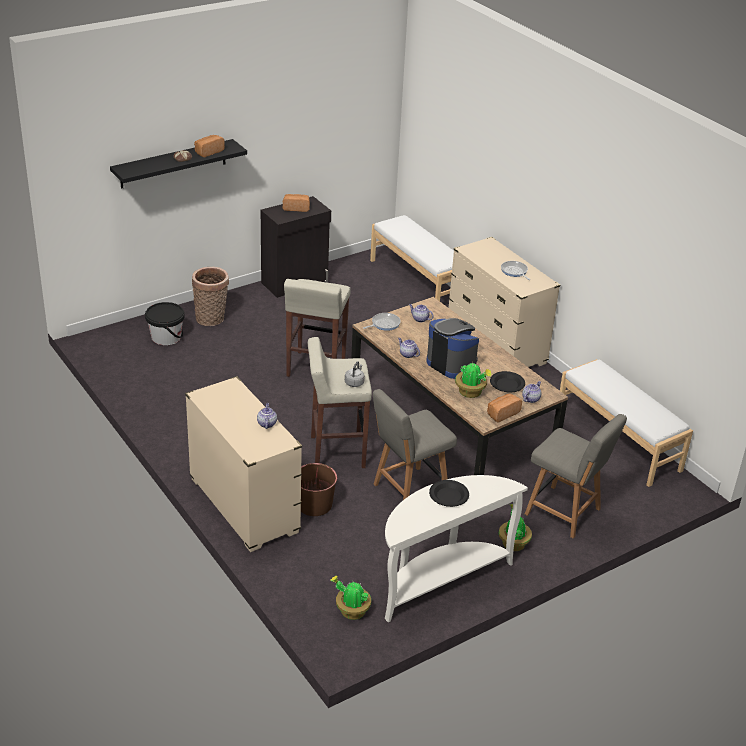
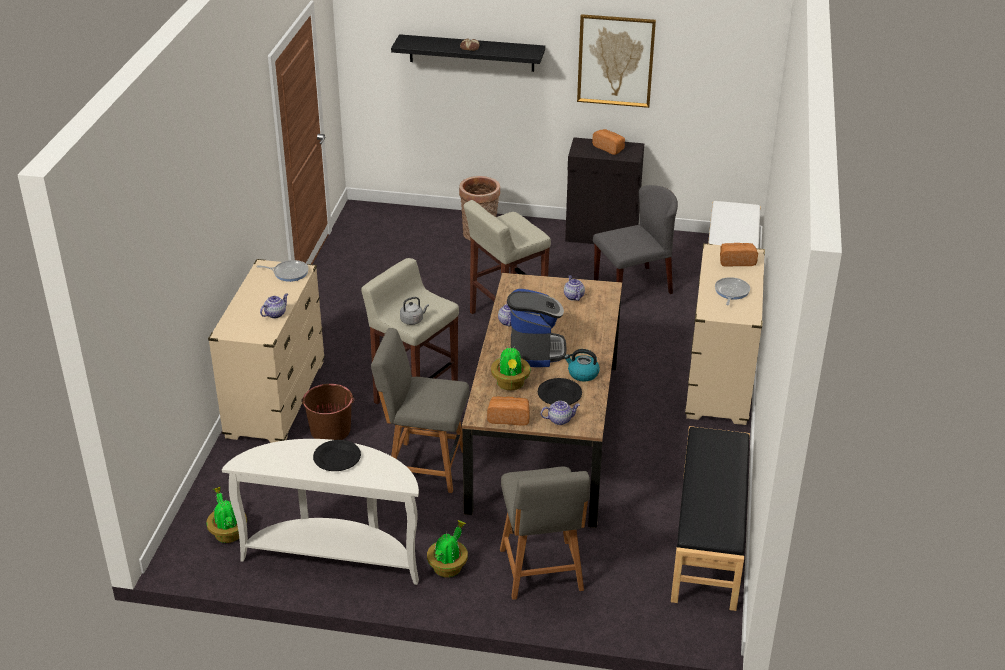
camera: 45 degrees right, 0 degrees up
(166, 337) = (420, 233): black bucket -> none
(208, 152) = (502, 49): bread -> bread (736, 261)
(287, 135) = (615, 60): none -> picture
(363, 308) = (633, 286): none -> grey chair
(384, 324) = (531, 285): frying pan -> frying pan (289, 273)
(500, 364) = (582, 374): none -> kettle
(618, 440) = (709, 539): white bench -> black bench

